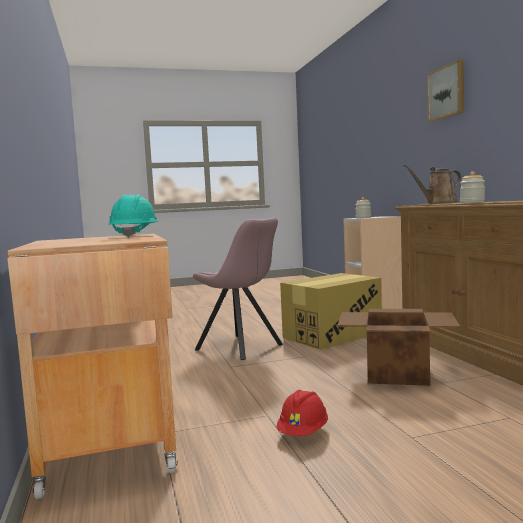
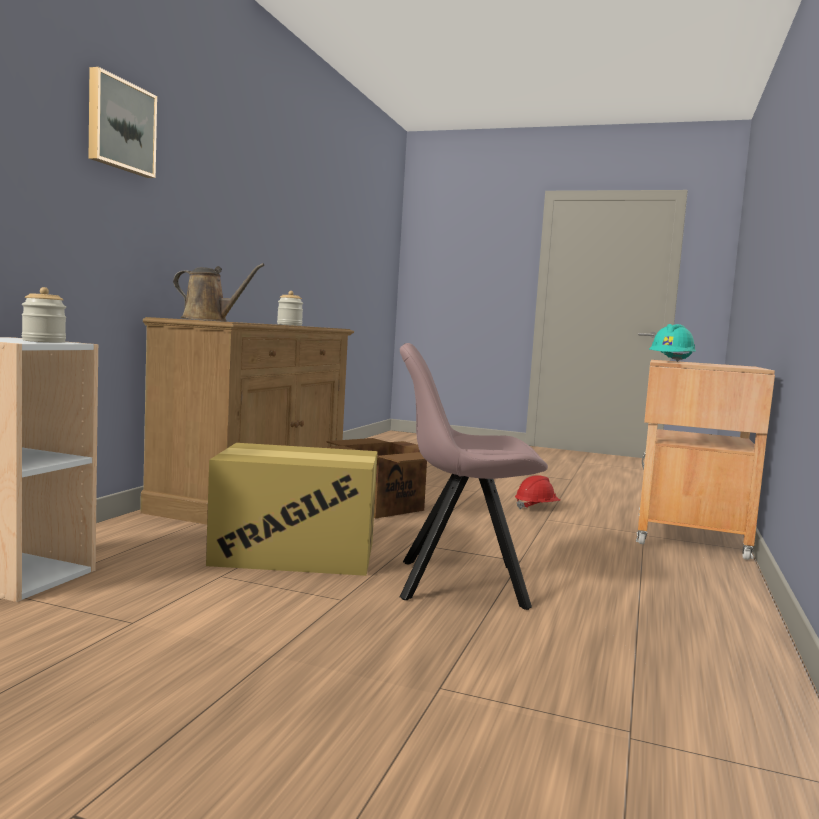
camera: 145 degrees left, 0 degrees up
(240, 347) = (460, 583): pink chair -> pink chair turned 75 degrees counterclockwise

